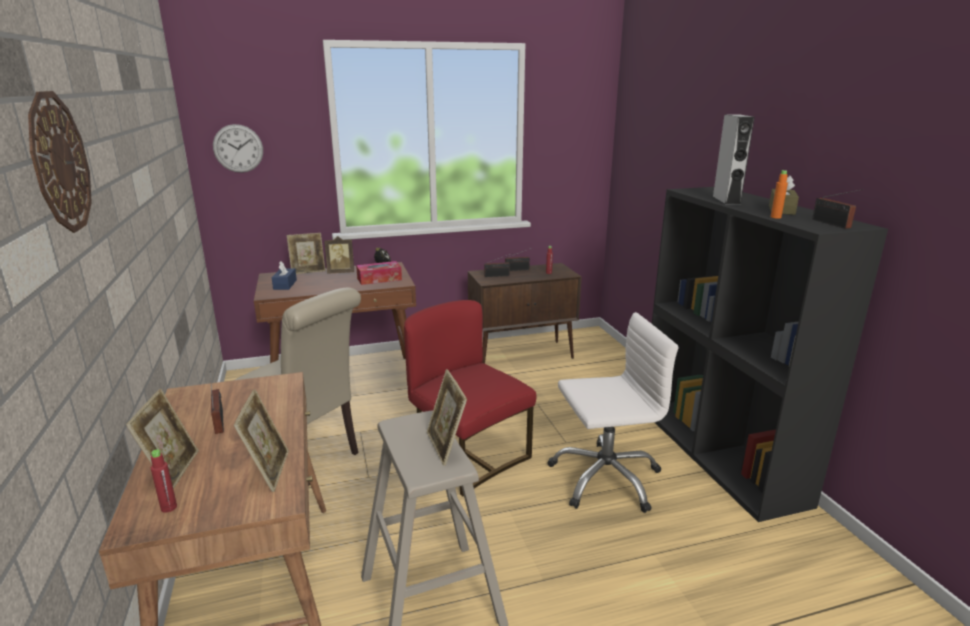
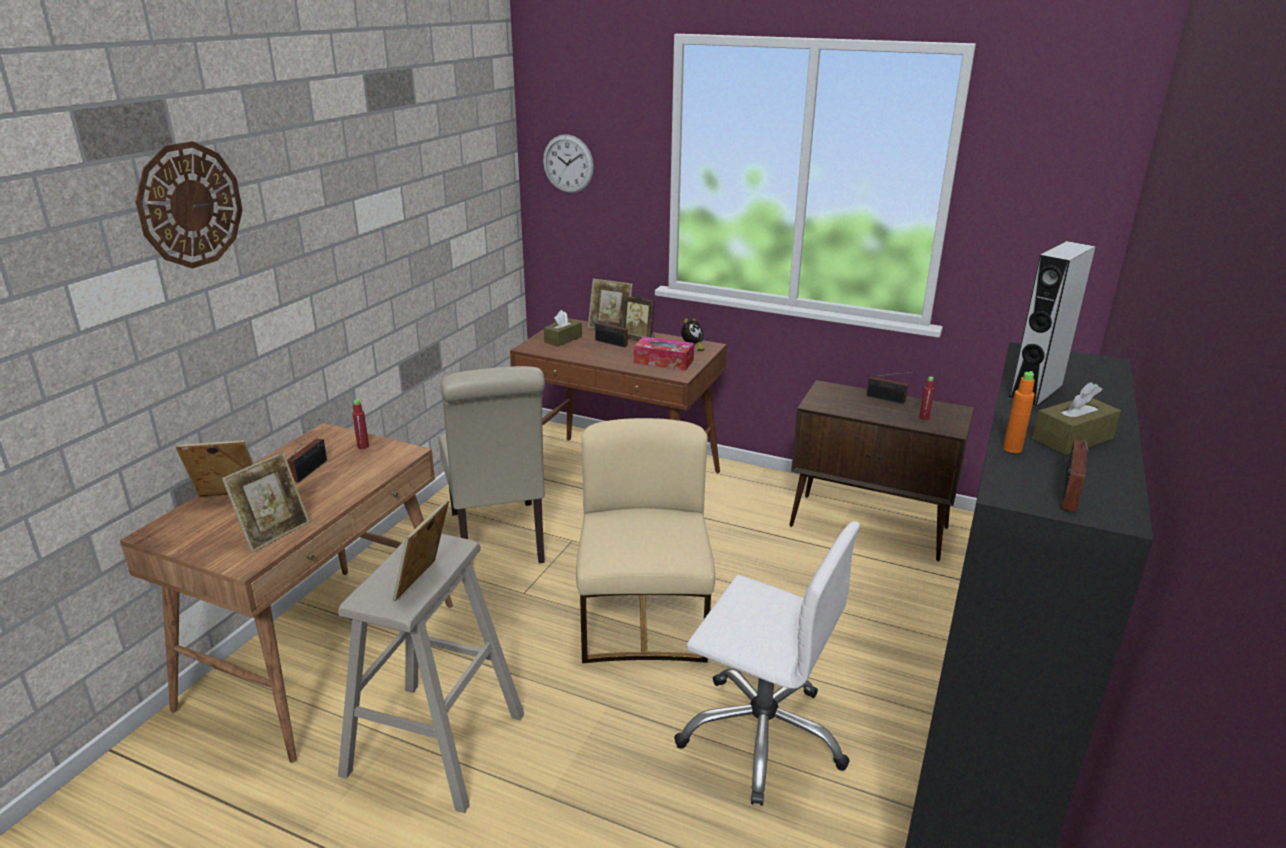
camera: 40 degrees right, 5 degrees up
(169, 507) = (187, 529): red bottle -> red bottle (363, 446)
(172, 470) = (228, 500): picture frame -> picture frame turned 135 degrees counterclockwise
(285, 285) = (563, 339): blue tissue box -> brown tissue box
(468, 455) = (644, 622): red chair -> beige chair
(498, 276) = (844, 400): radio -> radio (612, 343)

